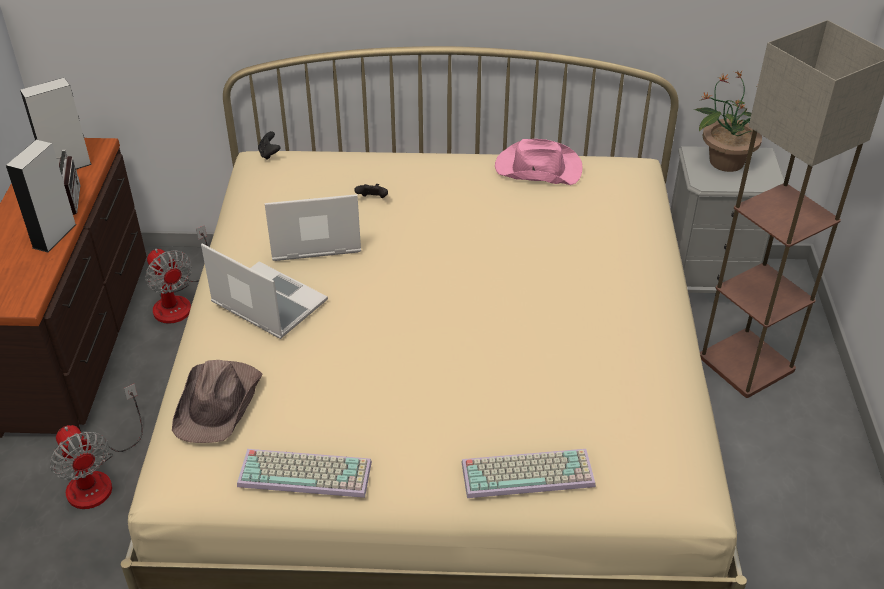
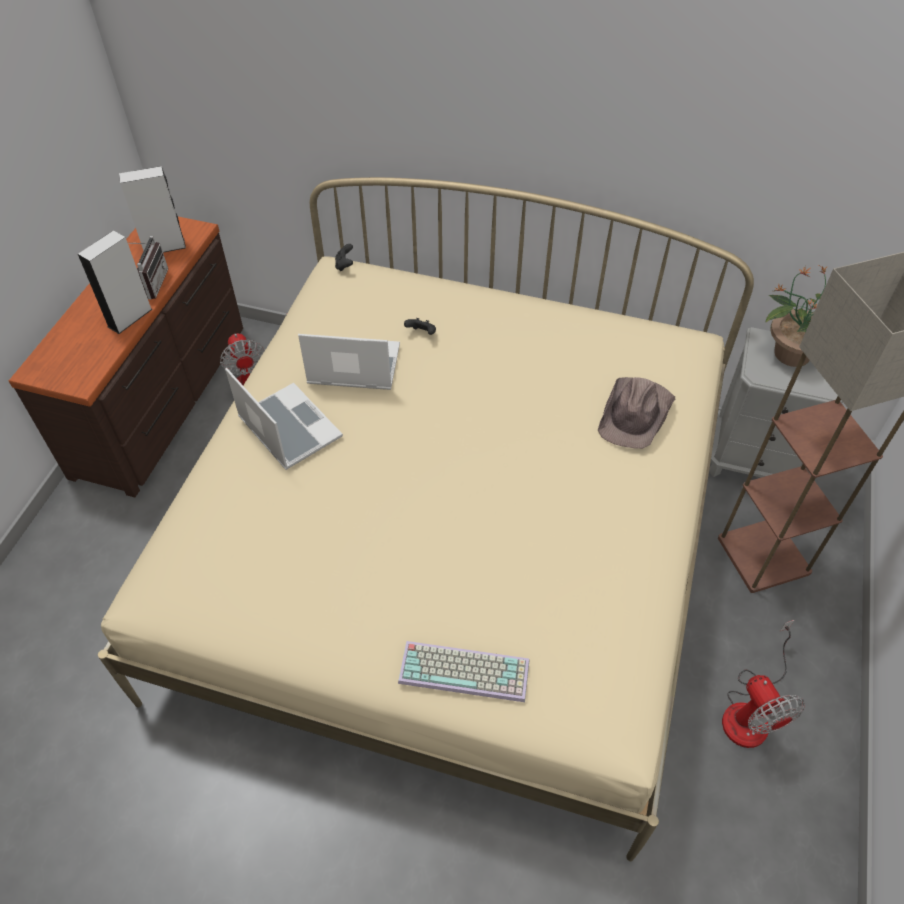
camera: 15 degrees right, 10 degrees up
(98, 477) = (141, 538): fan -> fan (751, 710)
(219, 402) = (210, 525): brown hat -> brown hat (636, 414)
(307, 472) = (262, 618): keyboard -> none
(537, 168) = (592, 328): pink hat -> none

